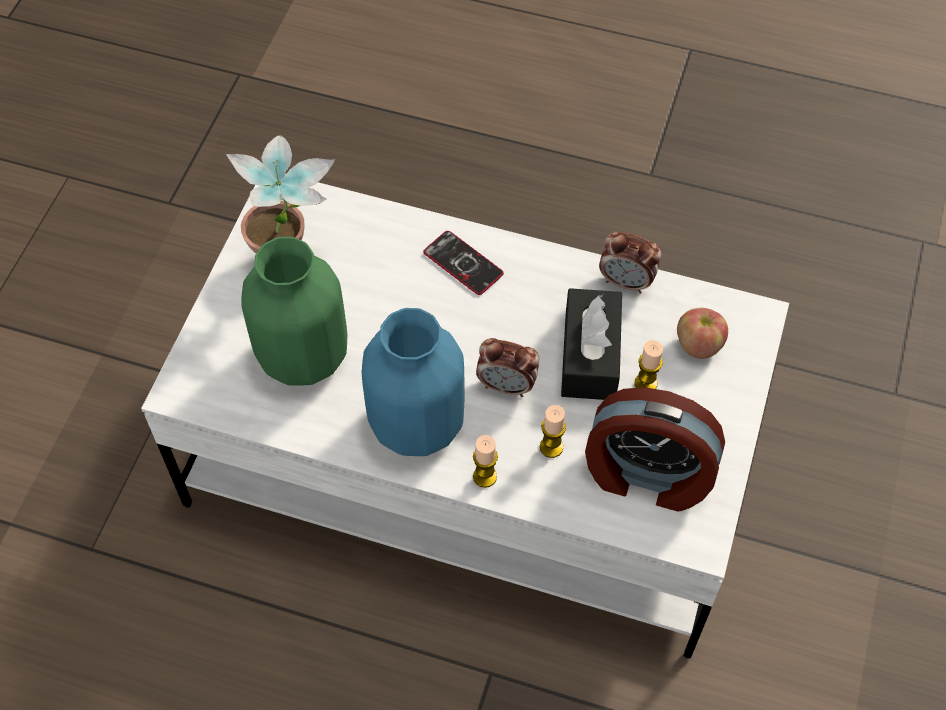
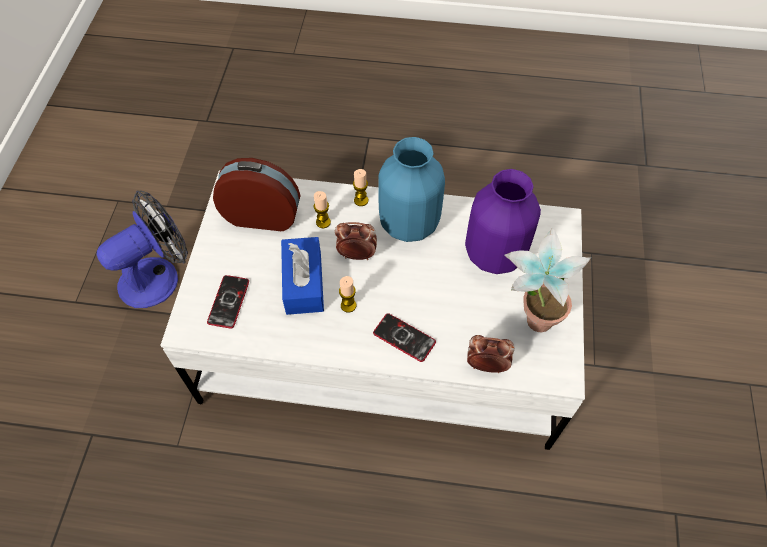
camera: 170 degrees right, 0 degrees up
(302, 355) = (495, 254): green vase -> purple vase
(590, 355) = (304, 283): black tissue box -> blue tissue box
(626, 282) = (281, 342): alarm clock -> alarm clock (486, 365)
(645, 383) = (265, 270): candle -> candle (348, 305)
(698, 345) = (228, 302): apple -> phone
(836, 627) = (158, 276): none -> fan

